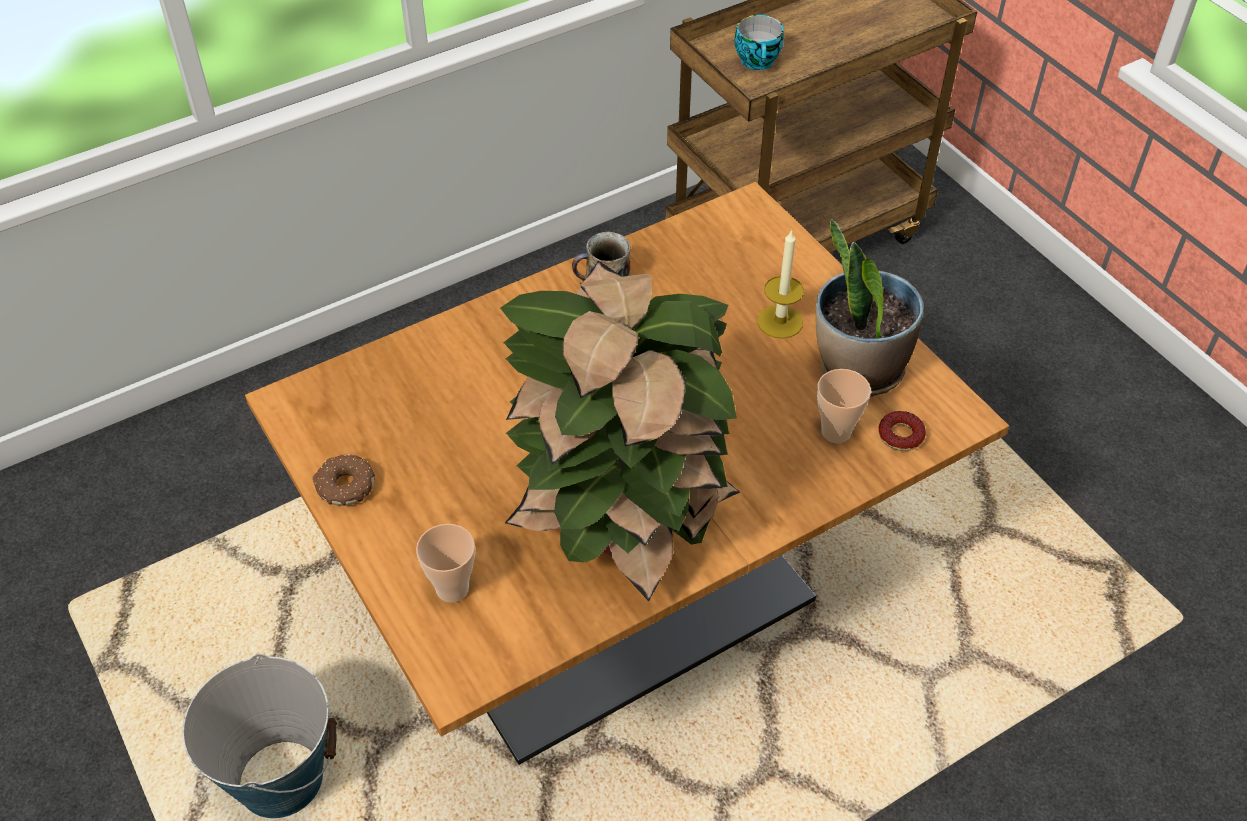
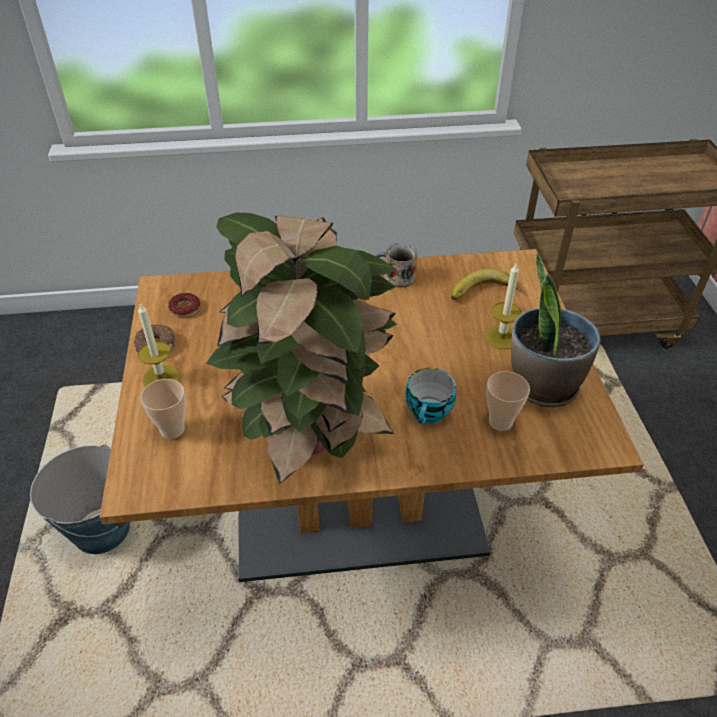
camera: 25 degrees right, 5 degrees down
(387, 528) = (161, 378): none -> candle
(726, 269) = (483, 294): none -> banana
(759, 62) = (581, 184): cup -> cup (429, 413)
(900, 435) = (549, 441): donut -> donut (185, 308)

